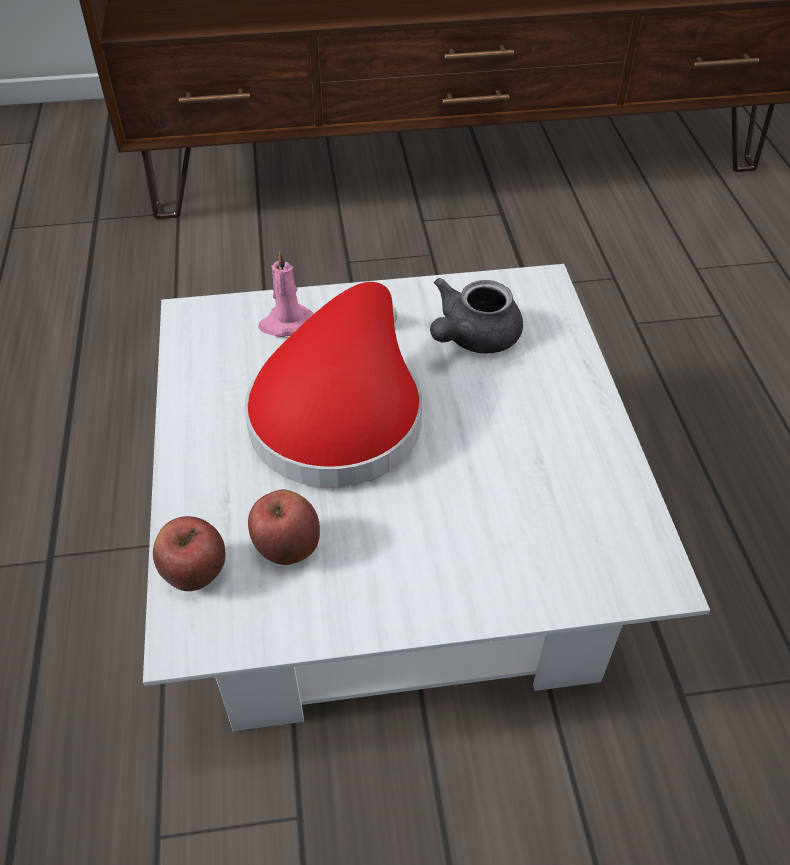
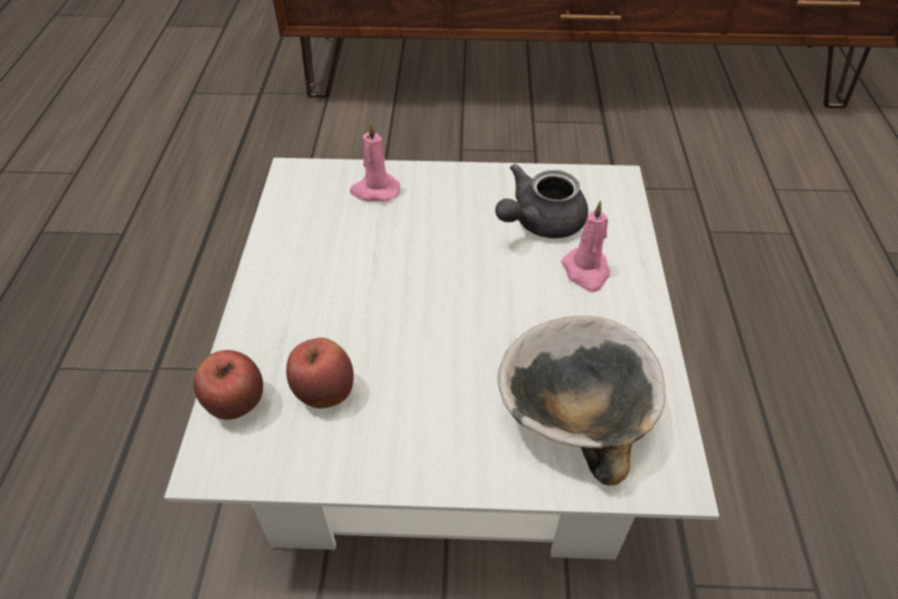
camera: 10 degrees right, 0 degrees up
(340, 411) = (403, 274): red hat -> none
(532, 384) = (586, 272): none -> pink candle
(549, 534) = (573, 415): none -> bowl

